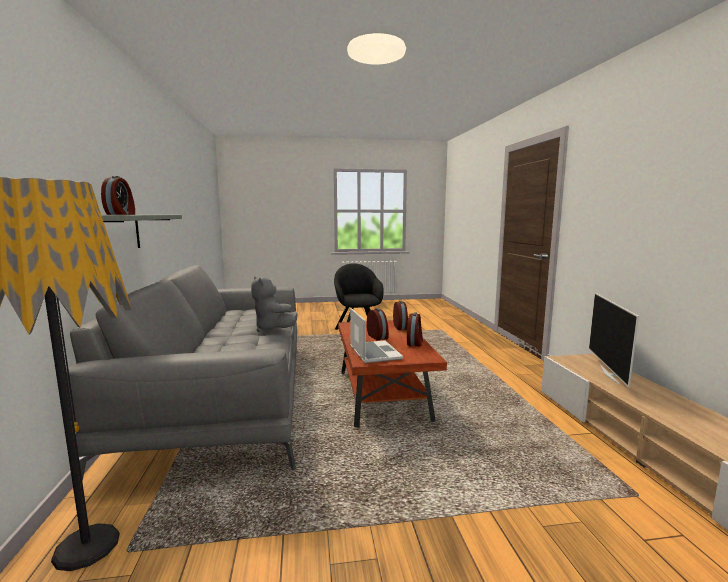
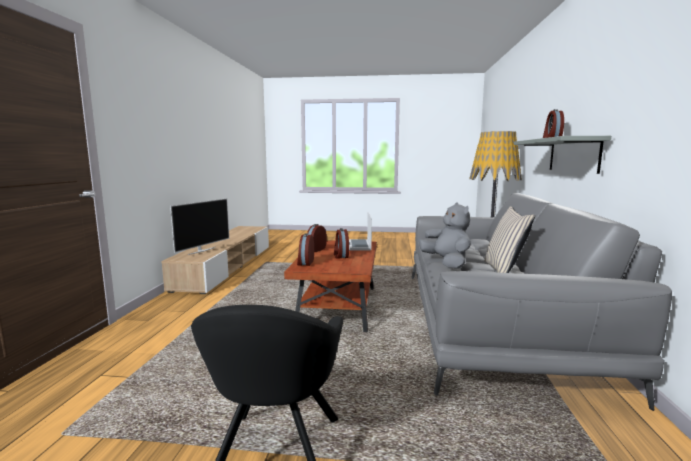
camera: 165 degrees left, 0 degrees up
(228, 325) = (504, 270): none -> beige pillow

